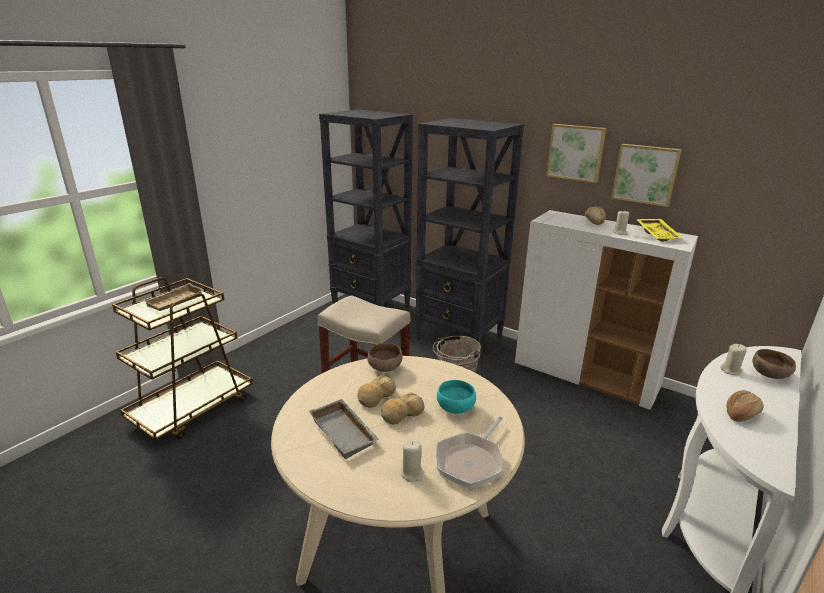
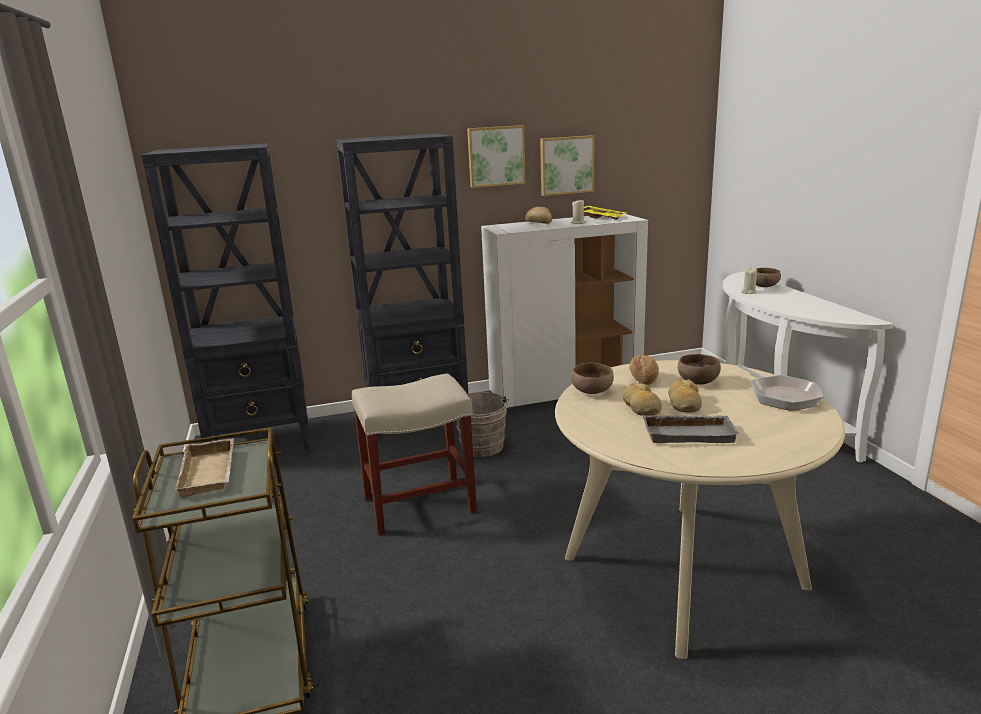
camera: 50 degrees left, 5 degrees down
(412, 473) = (779, 421): beige candle -> none
(455, 407) = (697, 381): turquoise bowl -> brown bowl
(741, 414) = (801, 306): bread -> bread (643, 379)

